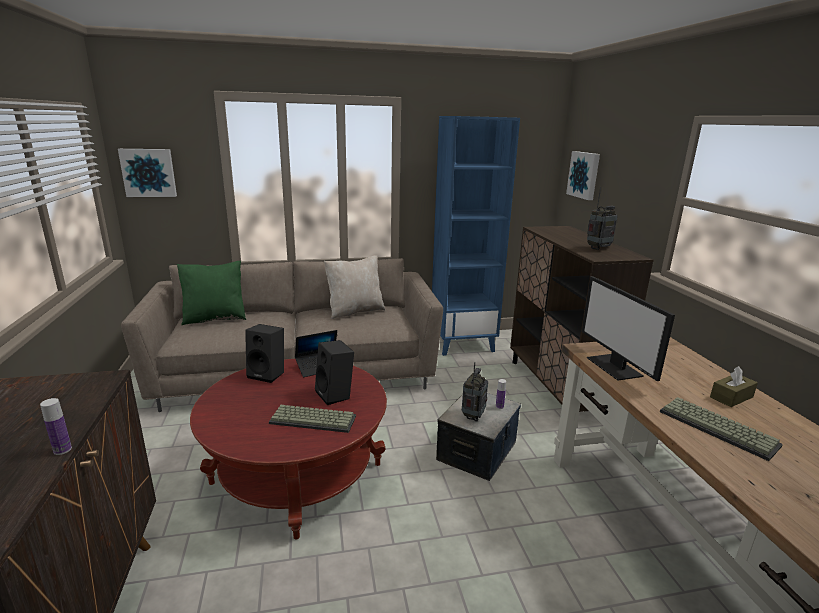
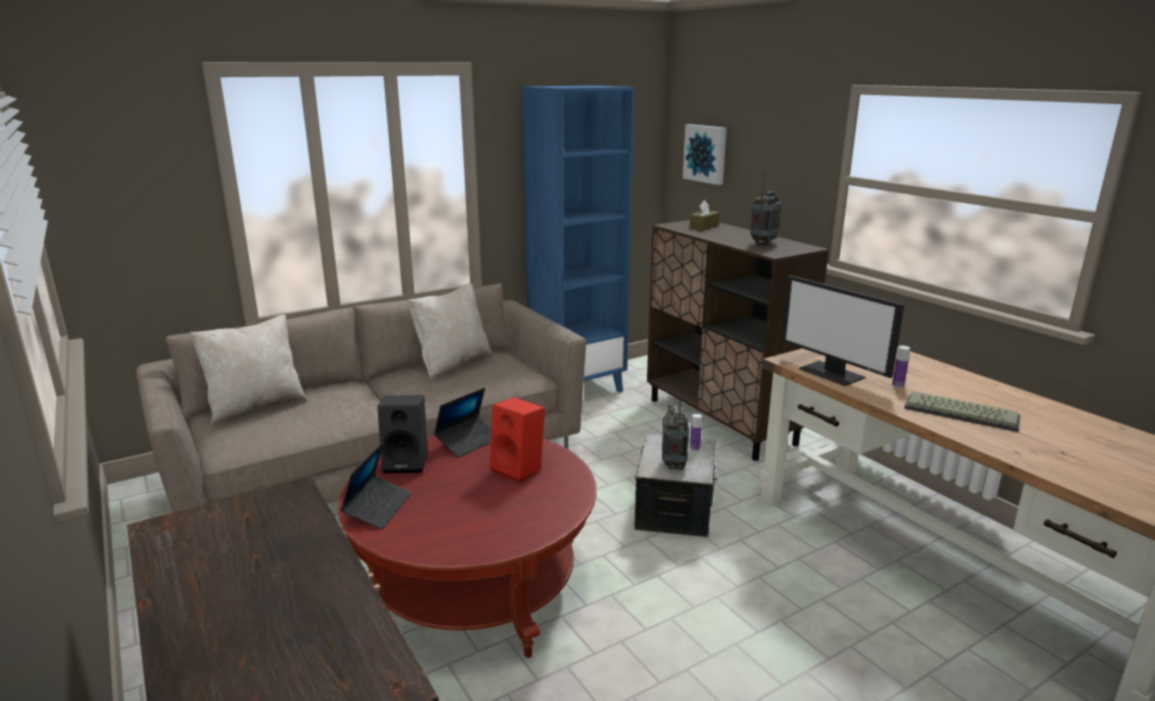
camera: 20 degrees left, 0 degrees up
(62, 450) = (352, 575): bottle -> bottle (898, 385)
(149, 172) = (101, 194): picture -> none
(215, 318) = (256, 406): green pillow -> beige pillow
(222, 402) = (378, 508): none -> laptop
(314, 419) = (517, 502): keyboard -> none
(336, 395) = (519, 469): black speaker -> red speaker
(731, 397) = (953, 382): brown tissue box -> brown tissue box (704, 226)

